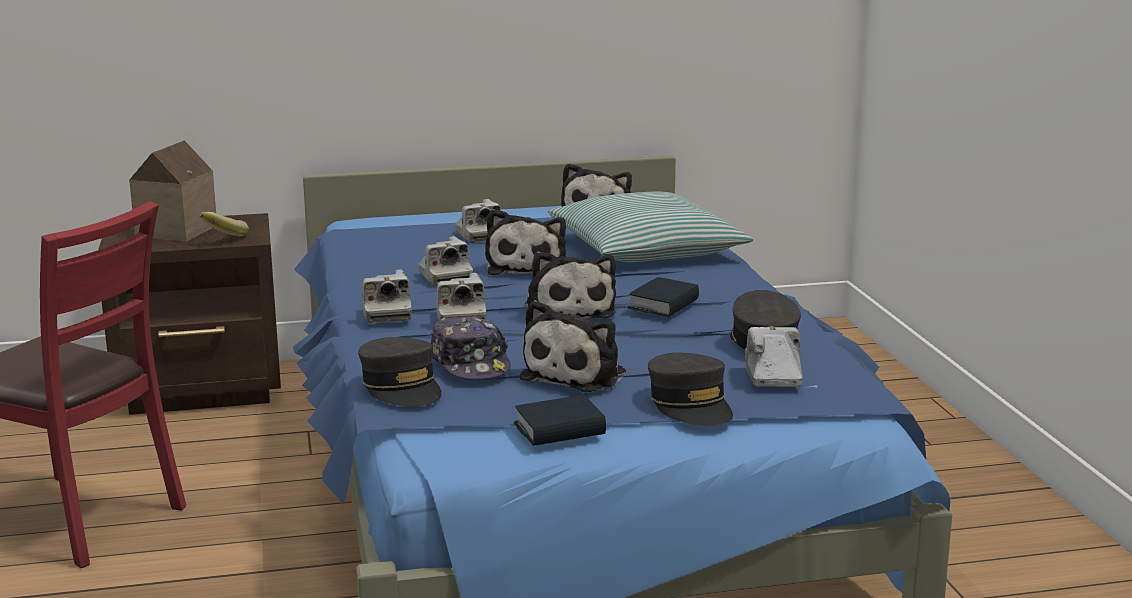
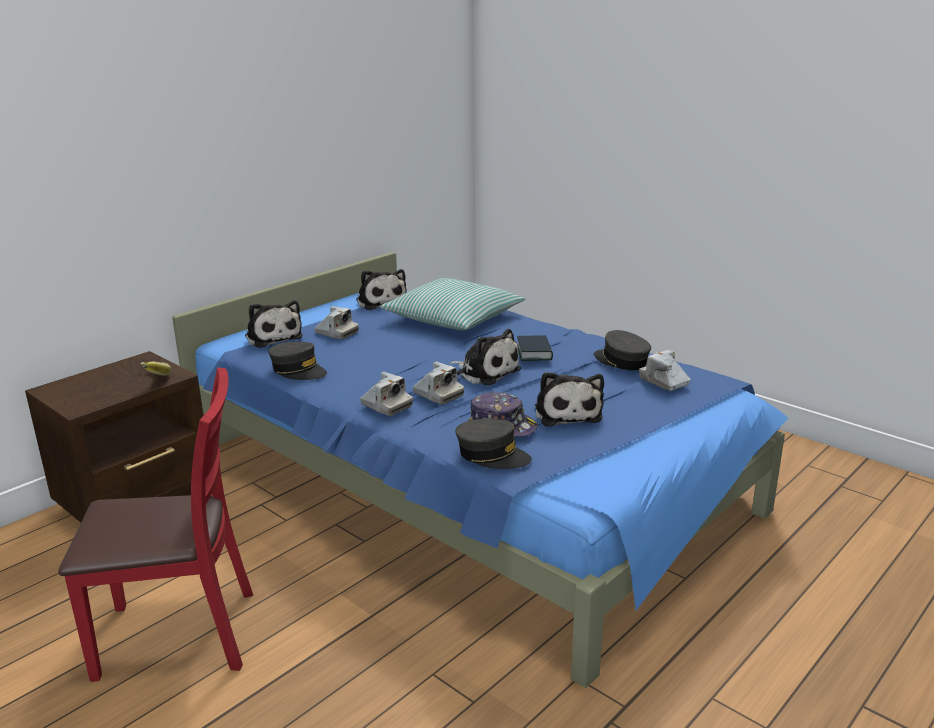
camera: 35 degrees left, 5 degrees up
(172, 231) = (100, 384): toy house -> none
(445, 277) = (372, 368): camera -> none
(527, 267) = (407, 348): plush toy -> plush toy (273, 337)
(560, 430) = (623, 452): book -> none
(691, 405) = (656, 413): grey cap -> grey cap (298, 370)

